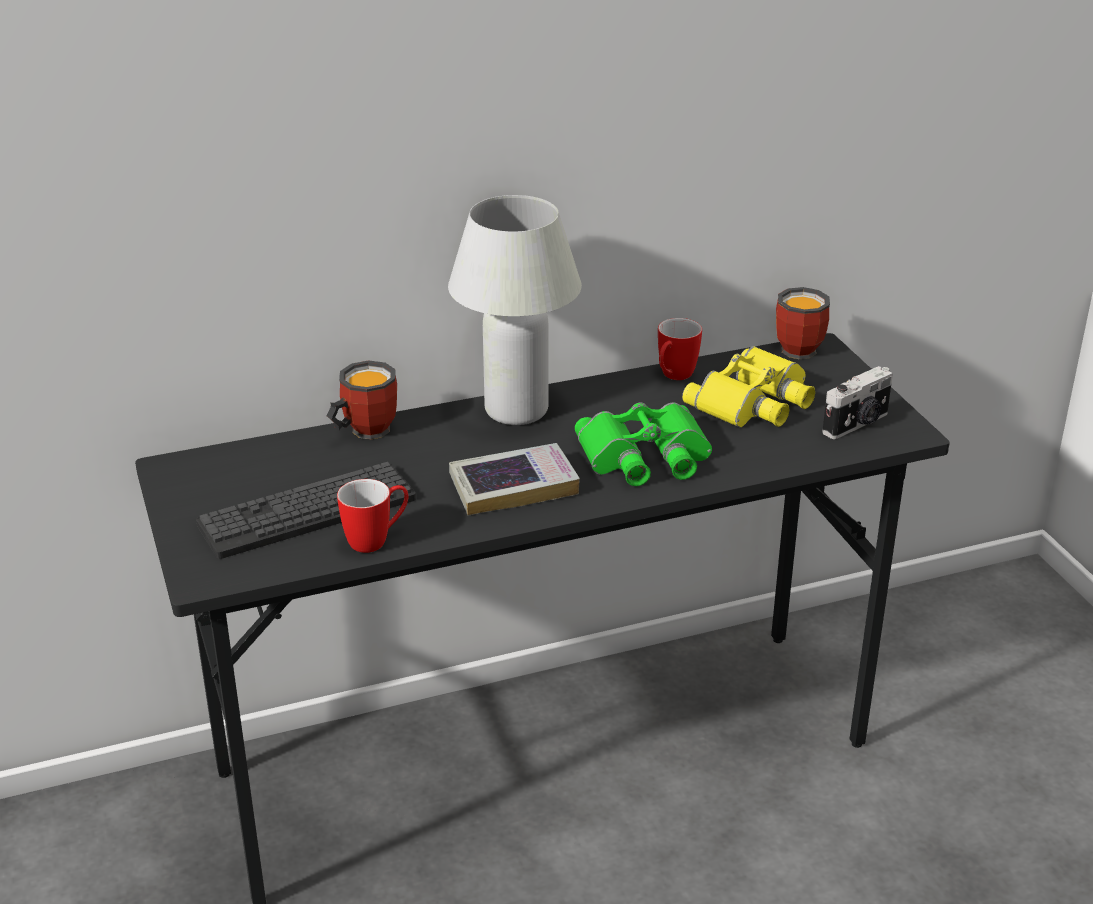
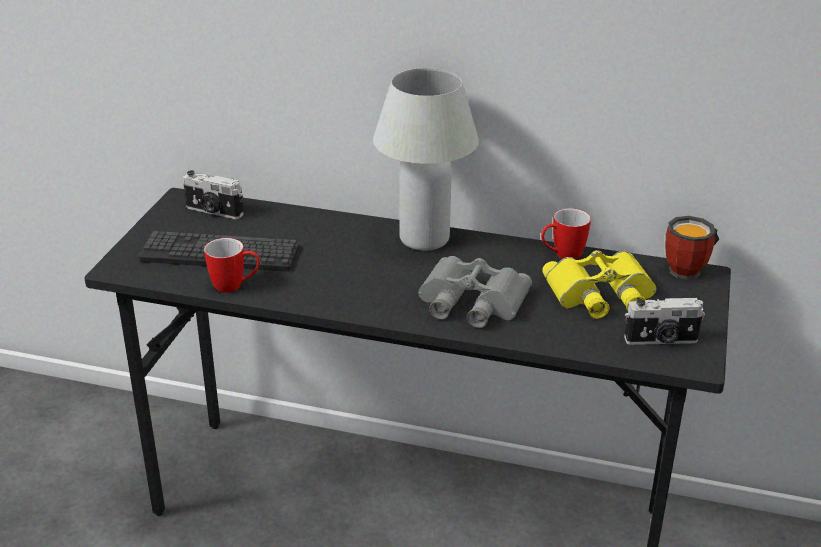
camera: 35 degrees right, 0 degrees up
(233, 468) = (213, 212): none -> camera
(362, 430) = (314, 217): mug -> none
(513, 486) = (358, 287): book -> none
(645, 457) = (470, 302): green binoculars -> grey binoculars

